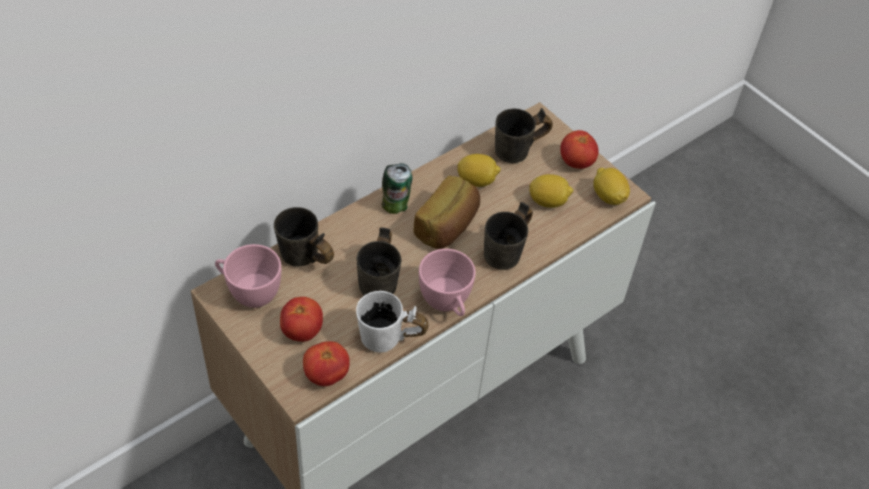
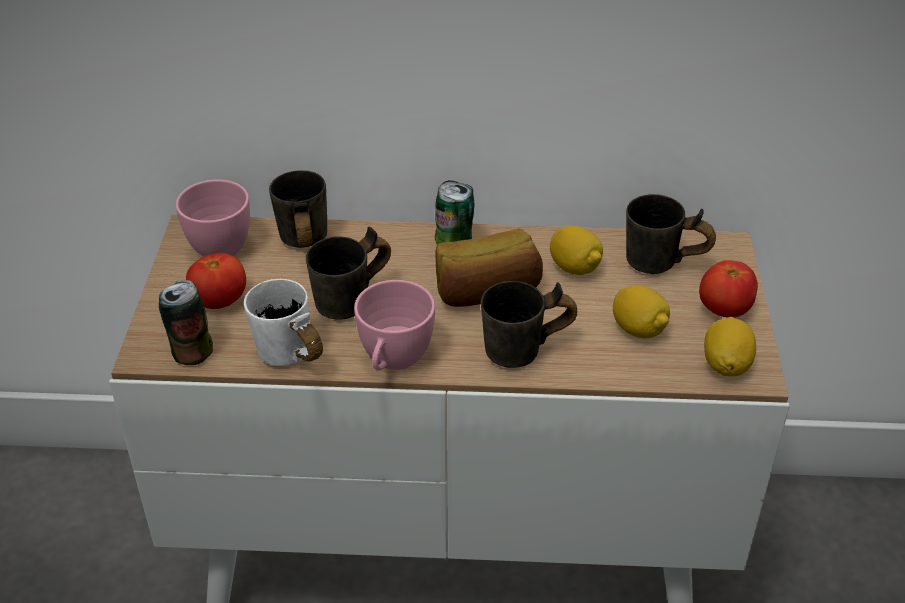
camera: 45 degrees right, 10 degrees down
(326, 375) = (192, 351): tomato -> can

